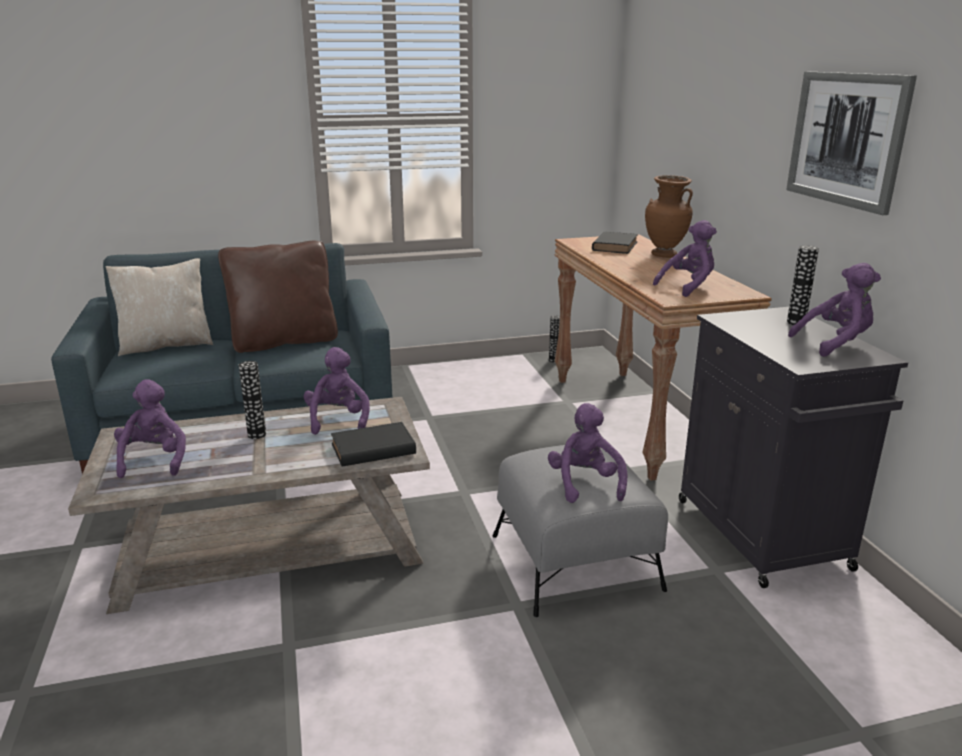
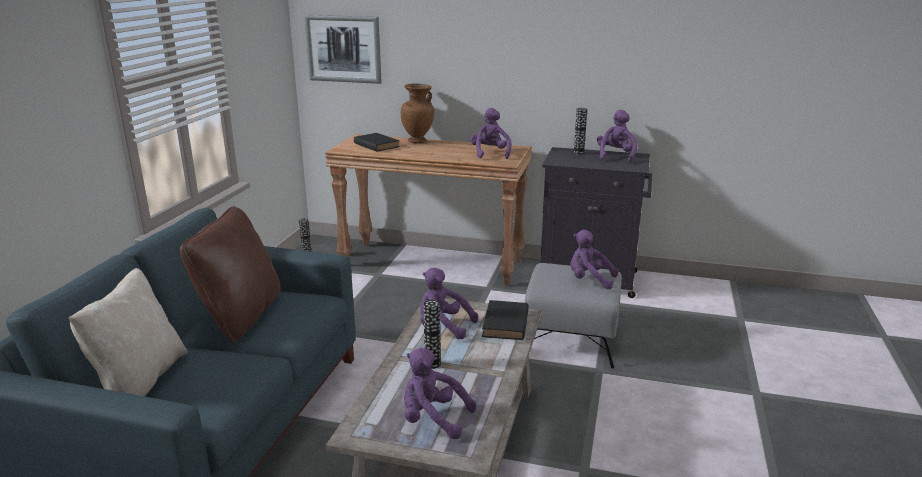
camera: 60 degrees left, 0 degrees up
(847, 139) = (576, 45): picture -> picture (343, 49)

